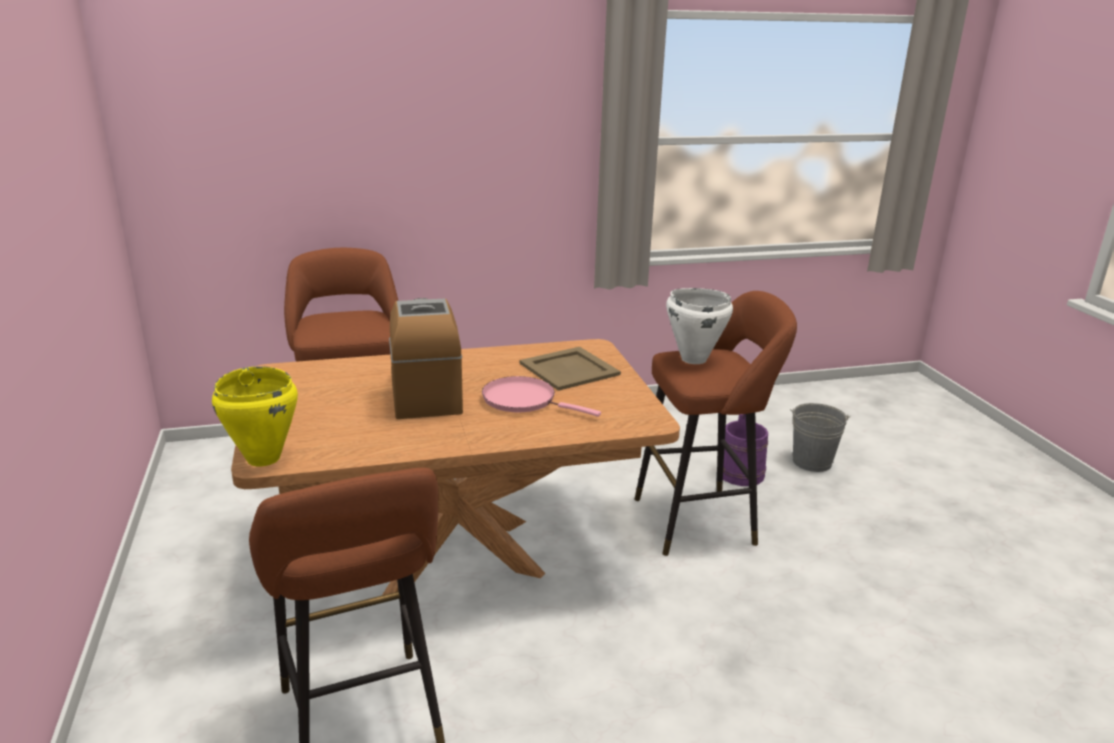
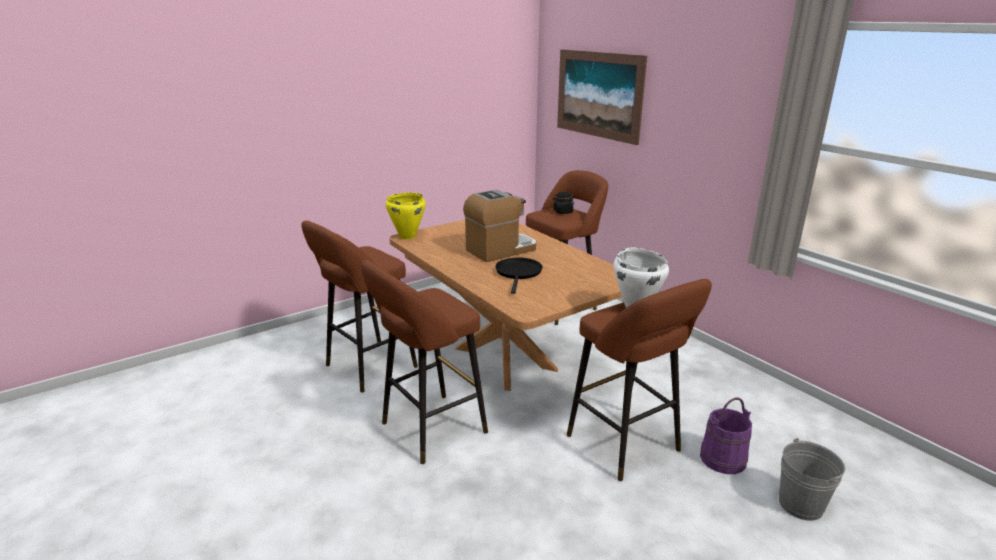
camera: 70 degrees right, 0 degrees up
(283, 127) = (598, 95): none -> picture
(341, 320) = (562, 212): none -> black jar
(523, 400) = (518, 273): pink frying pan -> black frying pan
(570, 369) = (579, 277): beige tray -> none
(598, 678) = (428, 430): none -> brown stool

